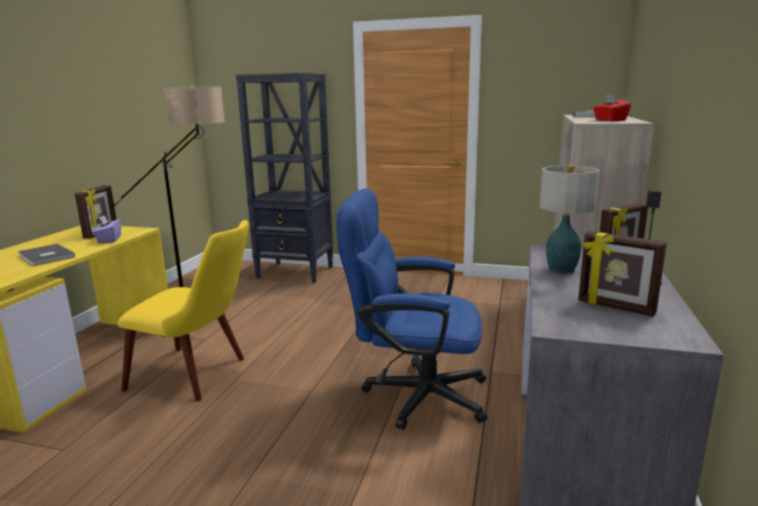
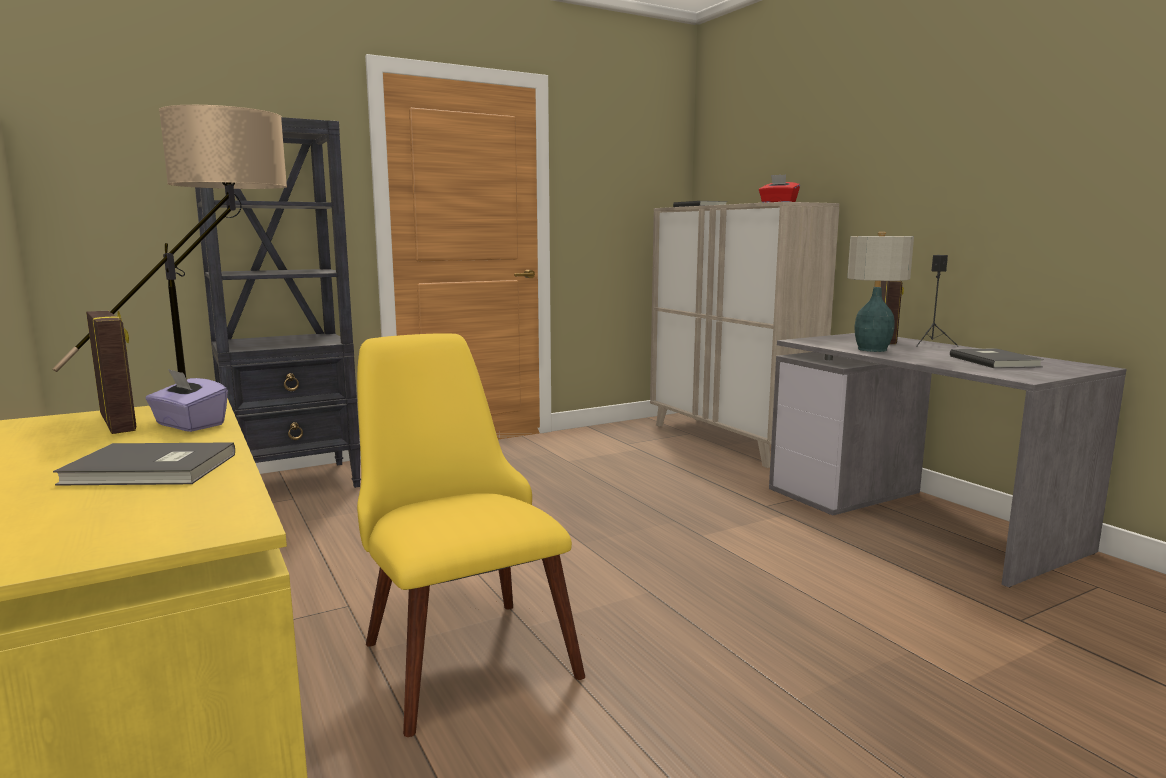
camera: 45 degrees left, 5 degrees down
(200, 374) = (457, 646): yellow chair -> yellow chair turned 90 degrees counterclockwise
(413, 394) = (751, 549): blue office chair -> none
(615, 307) = (995, 361): picture frame -> grey book

